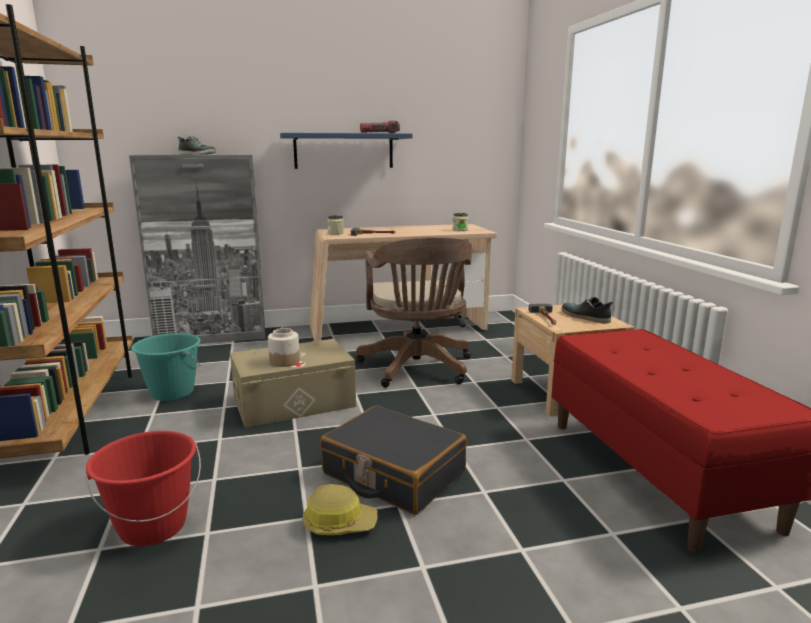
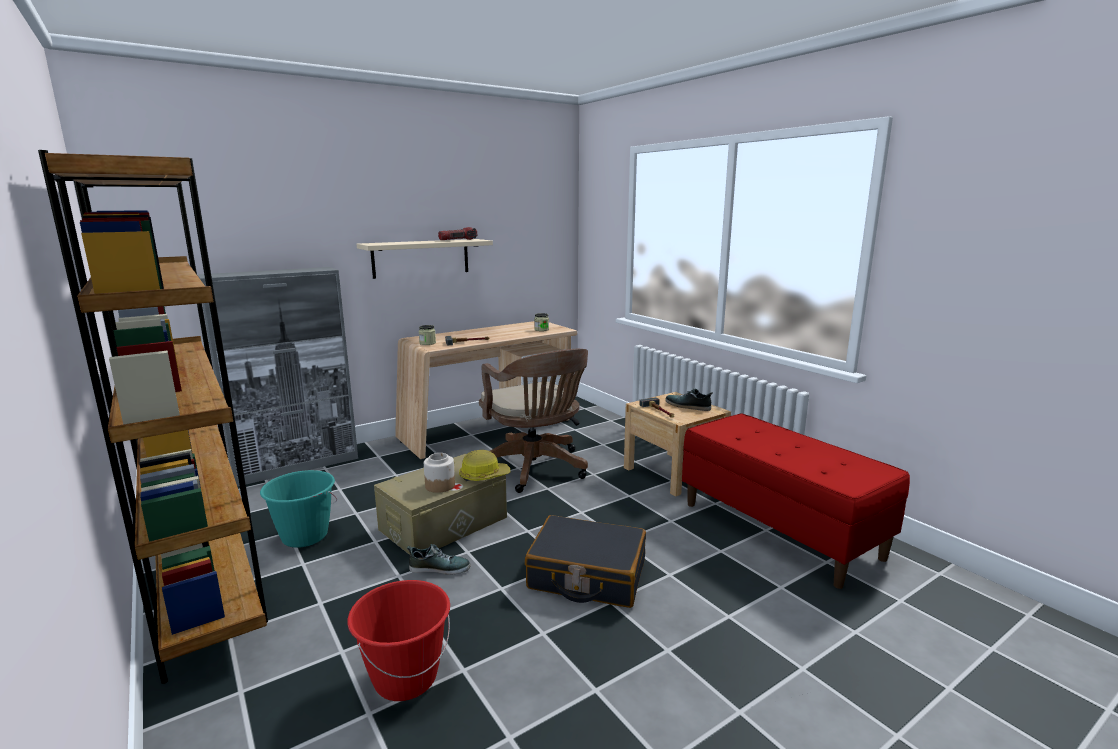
camera: 20 degrees left, 0 degrees up
(197, 154) = (274, 271): shoe -> shoe (439, 568)
(339, 523) = (574, 630): hard hat -> hard hat (484, 476)
(344, 151) = (421, 258): blue shelf -> beige shelf

